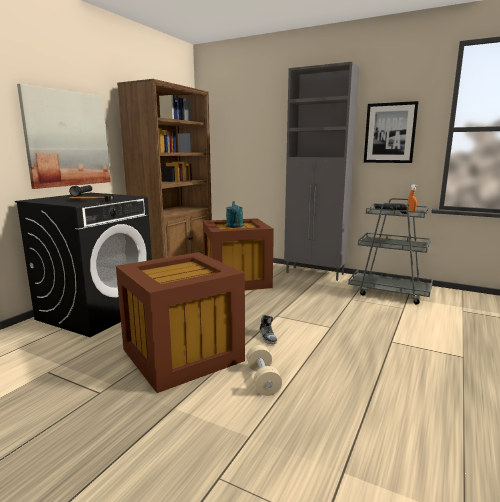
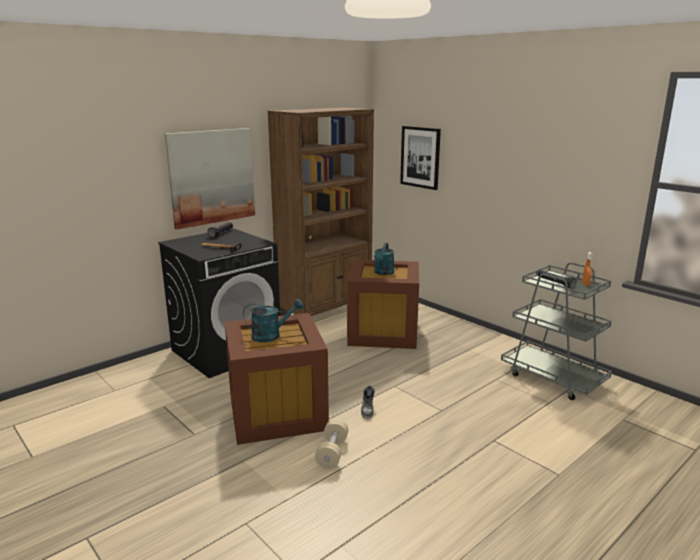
camera: 20 degrees right, 5 degrees up
(174, 272) = (271, 335): none -> turquoise watering can
(315, 273) = (482, 336): grey cabinet -> none
(390, 133) = (581, 178): picture -> picture (420, 157)

